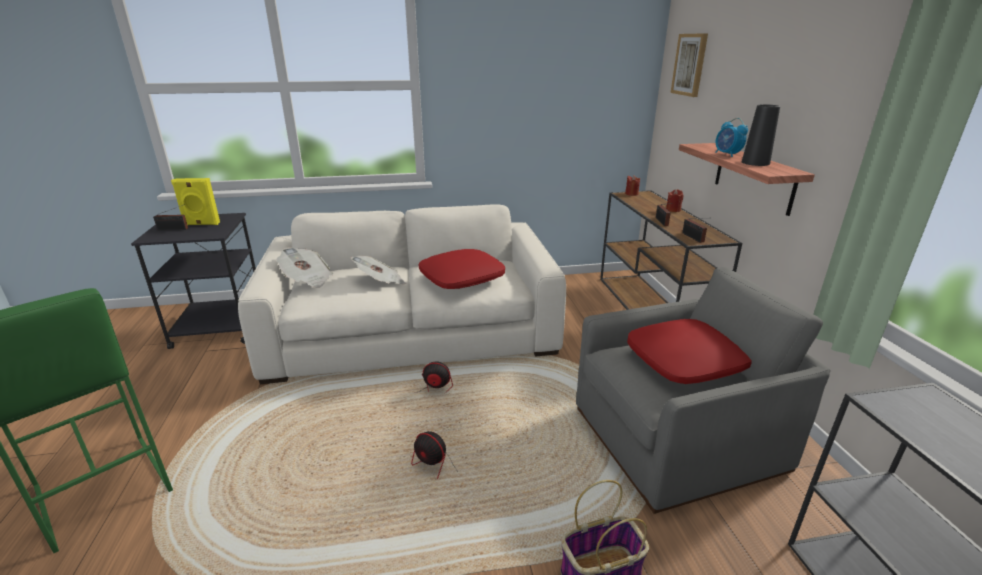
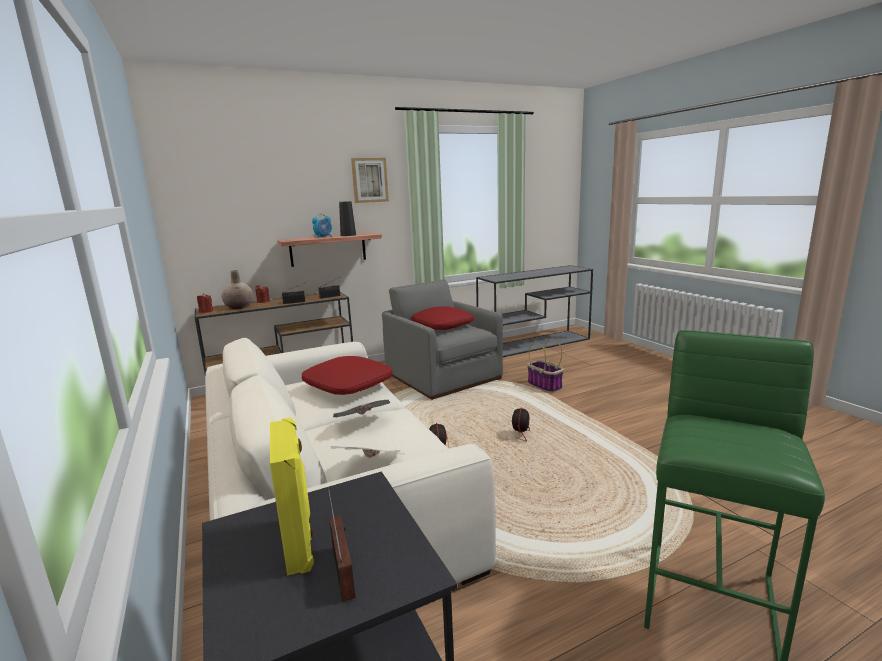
camera: 105 degrees left, 10 degrees down
(646, 203) = (239, 307): none -> beige vase
(690, 65) = (210, 188): picture -> picture (369, 180)

